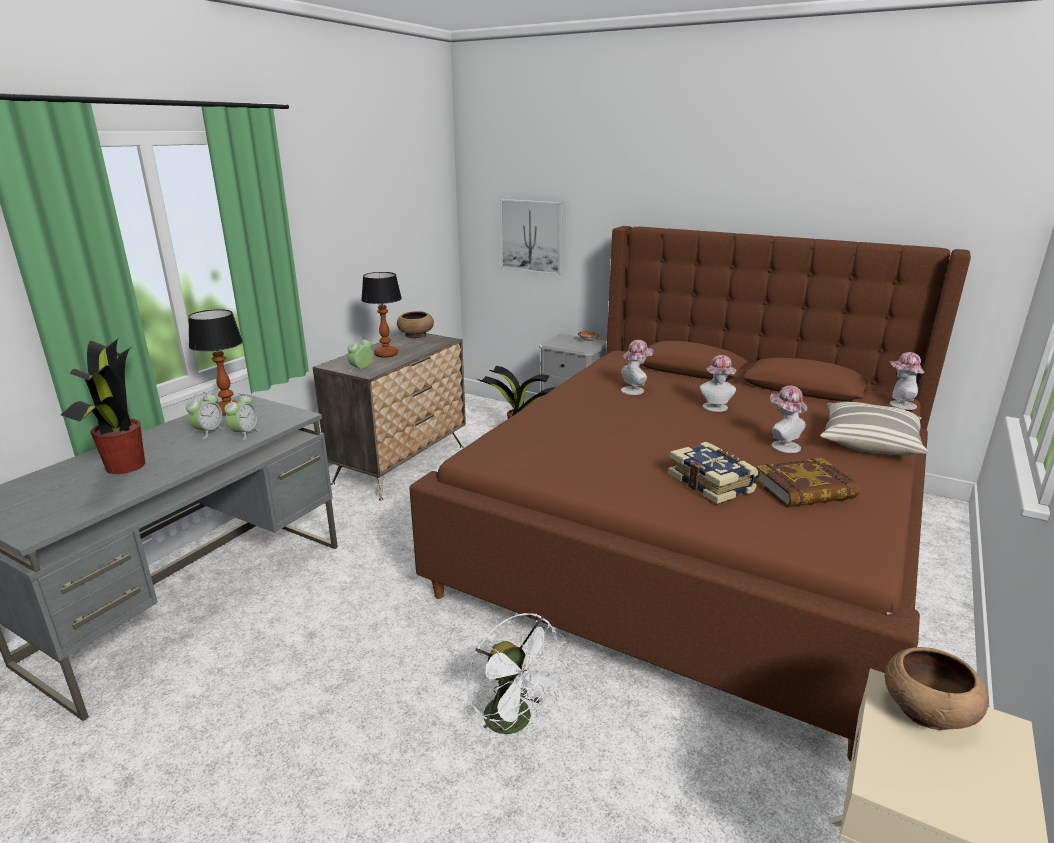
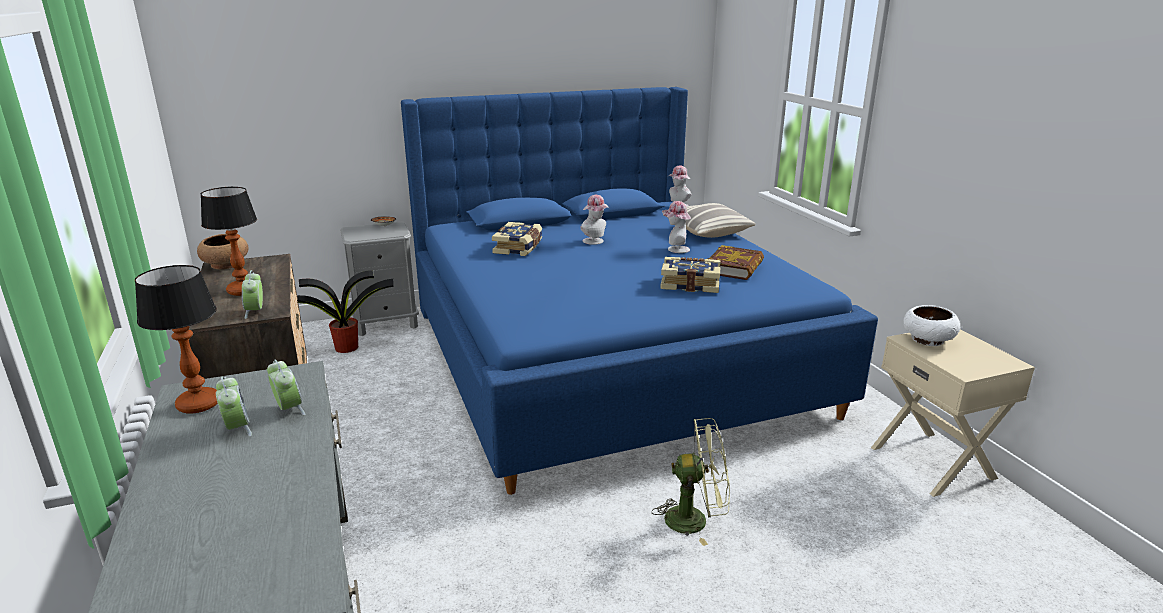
camera: 50 degrees left, 0 degrees up
(125, 467) = (231, 501): potted plant -> none
(516, 722) = (695, 519): white fan -> green fan
(532, 236) = (282, 125): picture -> none
(635, 390) = (519, 248): hat -> book
(695, 539) = (607, 357): brown bed -> blue bed
(926, 710) = (927, 340): brown bowl -> white bowl

